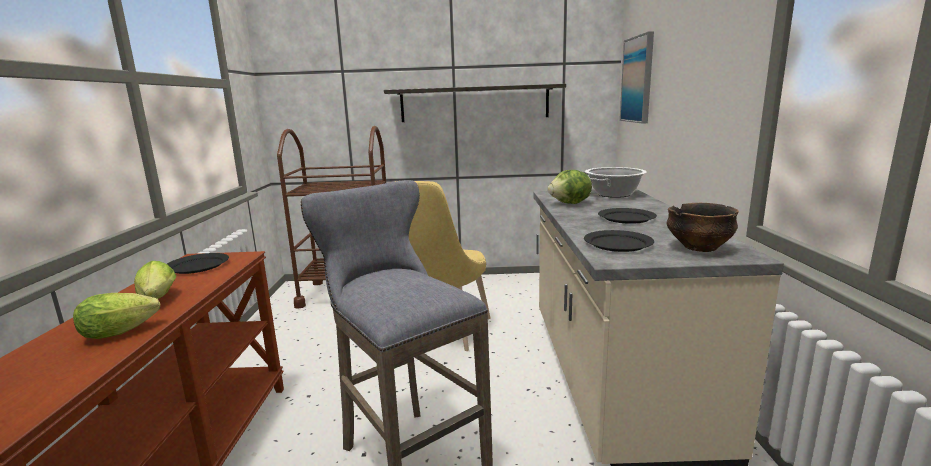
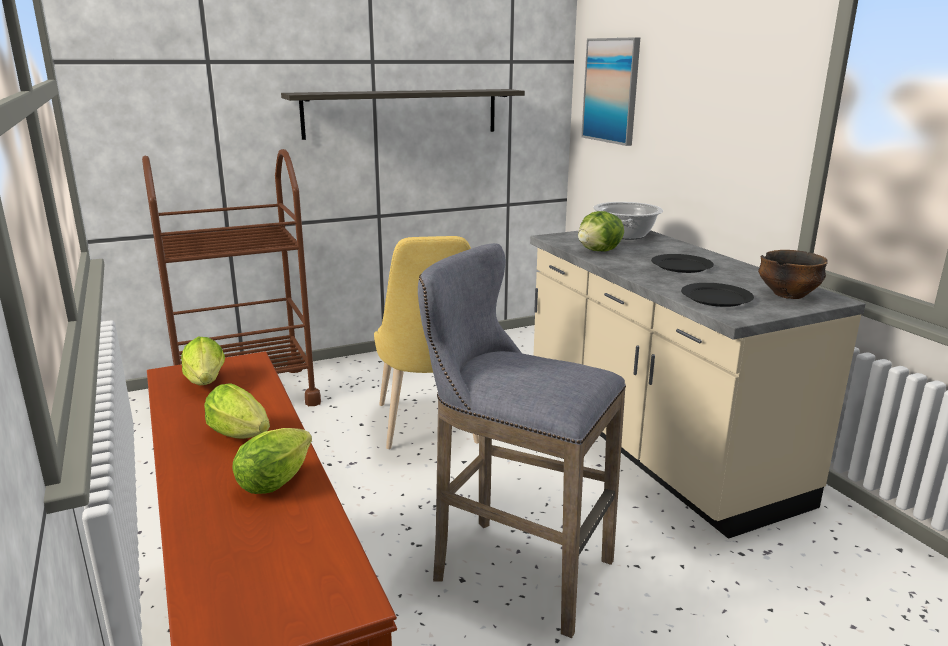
camera: 25 degrees left, 5 degrees up
(198, 265) = (206, 384): black plate -> lettuce

